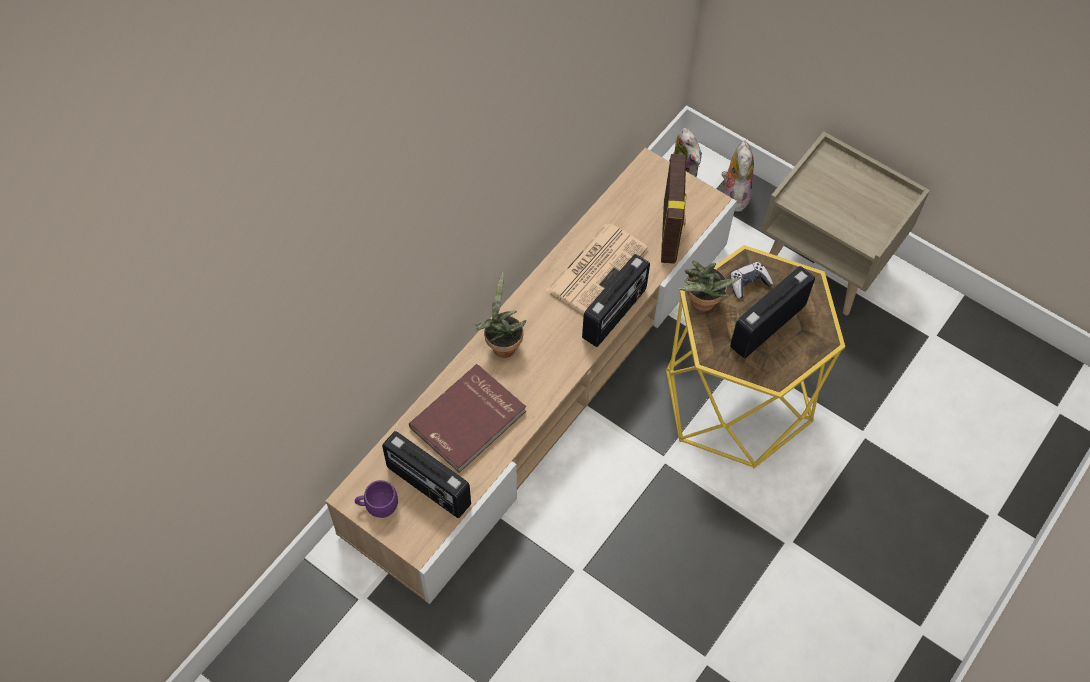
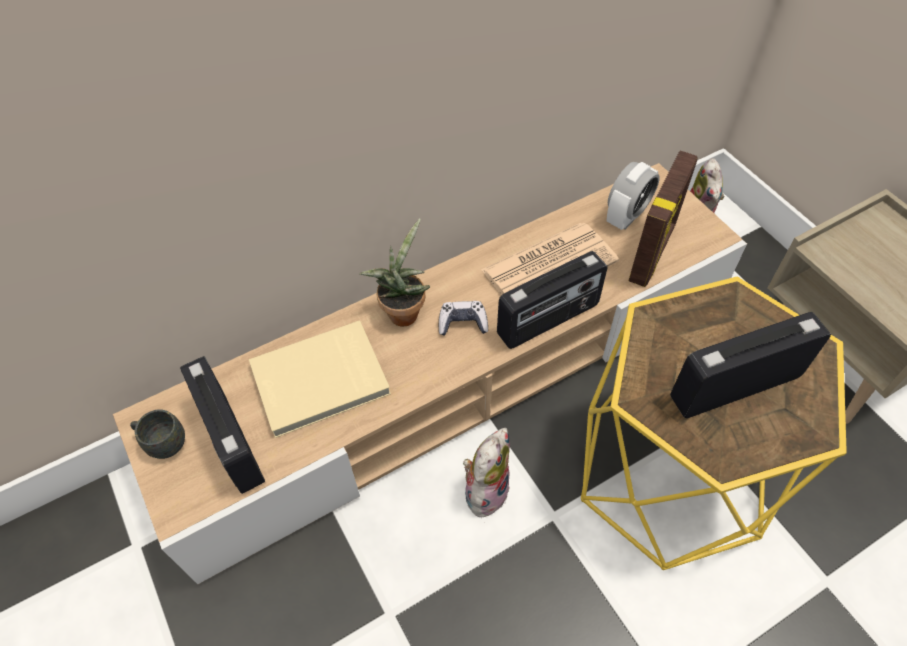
camera: 25 degrees right, 5 degrees down
(377, 506) = (162, 442): purple mug -> grey mug
(469, 421) = (321, 382): red book -> beige book
(638, 206) = (626, 216): none -> alarm clock
(701, 305) = (651, 330): potted plant -> none
(733, 195) = (746, 254): plush toy -> plush toy (485, 490)
(748, 283) = (727, 324): game controller -> game controller (463, 323)

